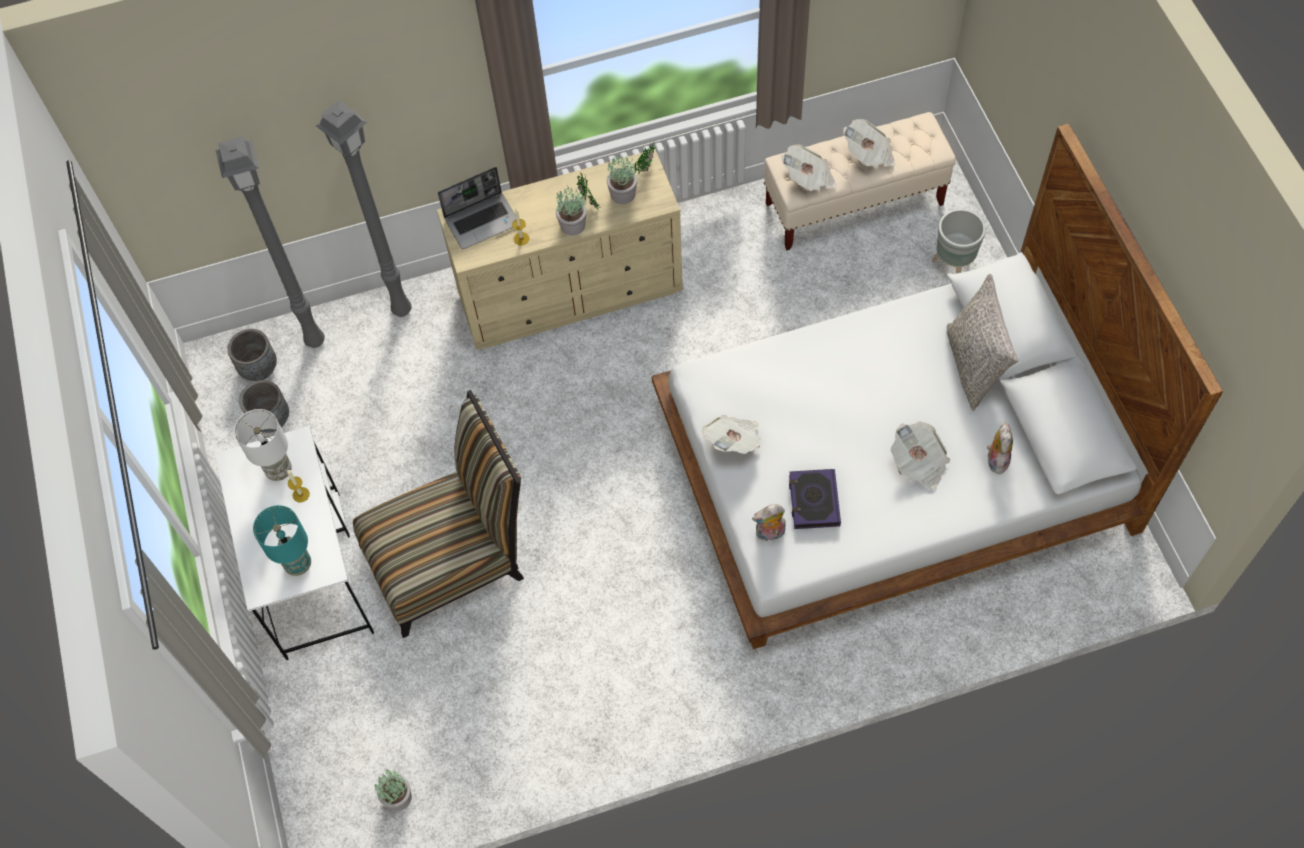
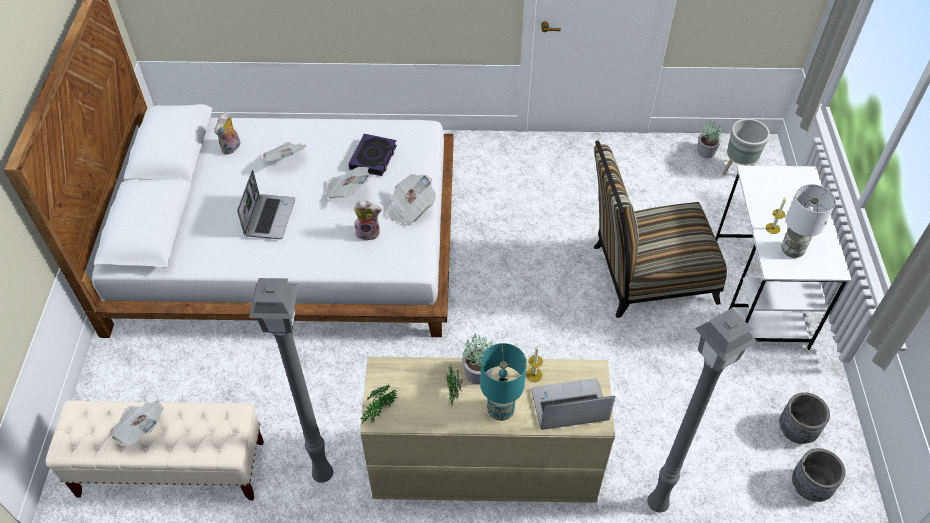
camera: 165 degrees left, 10 degrees down
(298, 564) = (775, 183): turquoise table lamp -> turquoise table lamp (500, 410)
(316, 339) = (749, 500): grey floor lamp -> grey floor lamp (321, 476)
(623, 194) = (415, 389): potted plant -> none
(770, 534) = (415, 148): plush toy -> plush toy (368, 232)
(809, 178) = (214, 422): newspaper -> newspaper (347, 191)
(886, 379) = (269, 217): none -> laptop
(953, 267) = (132, 376): grey planter -> grey planter (736, 170)
(974, 365) = (198, 209): grey pillow -> none

